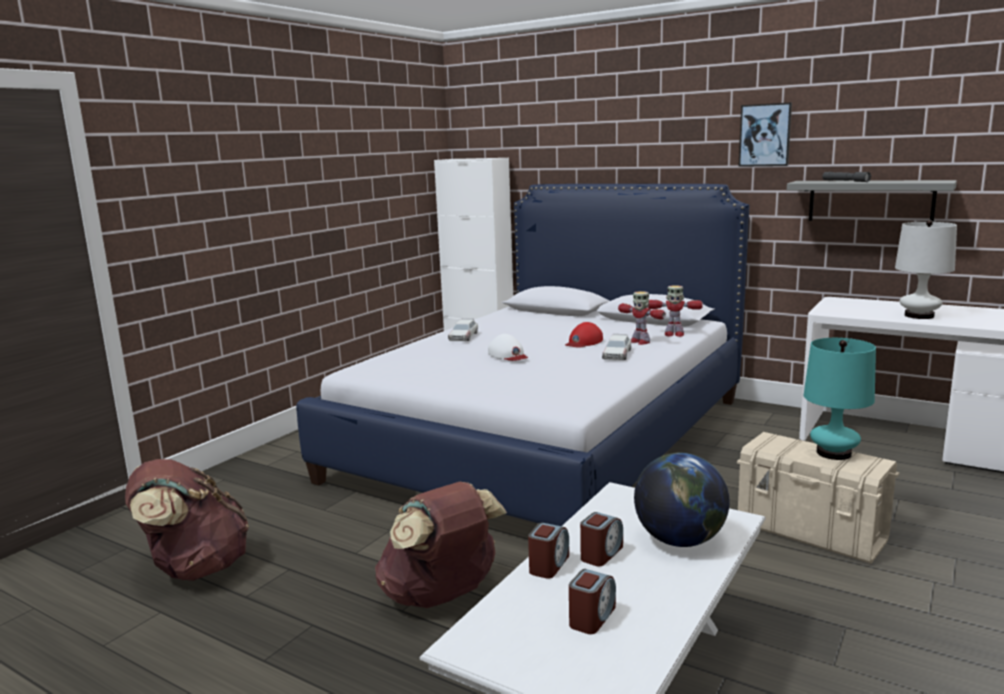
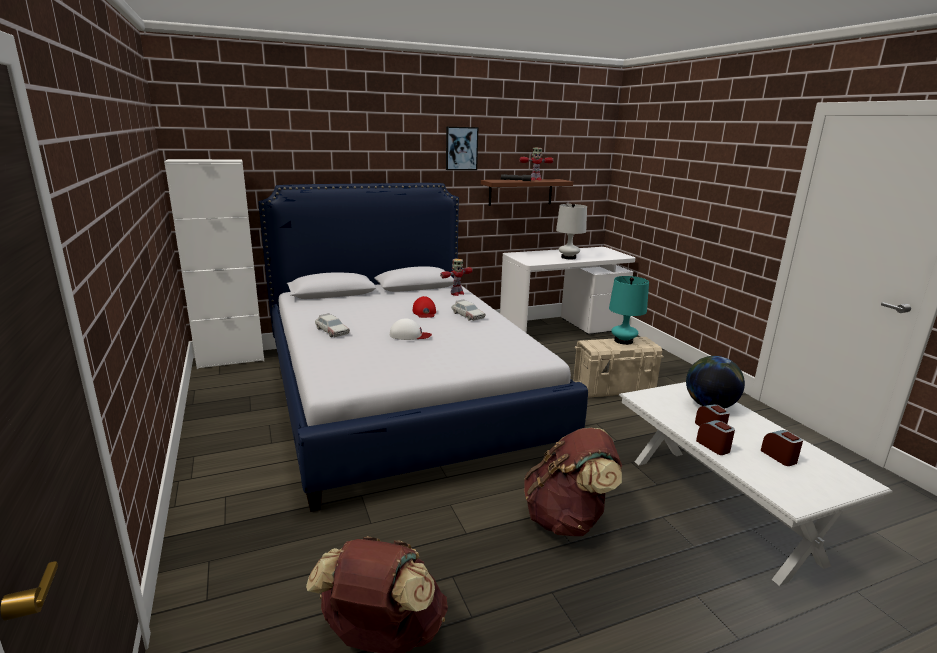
camera: 55 degrees left, 5 degrees up
(639, 342) = (453, 303): toy robot -> toy robot (535, 179)
(870, 201) = (520, 192): grey shelf -> brown shelf

